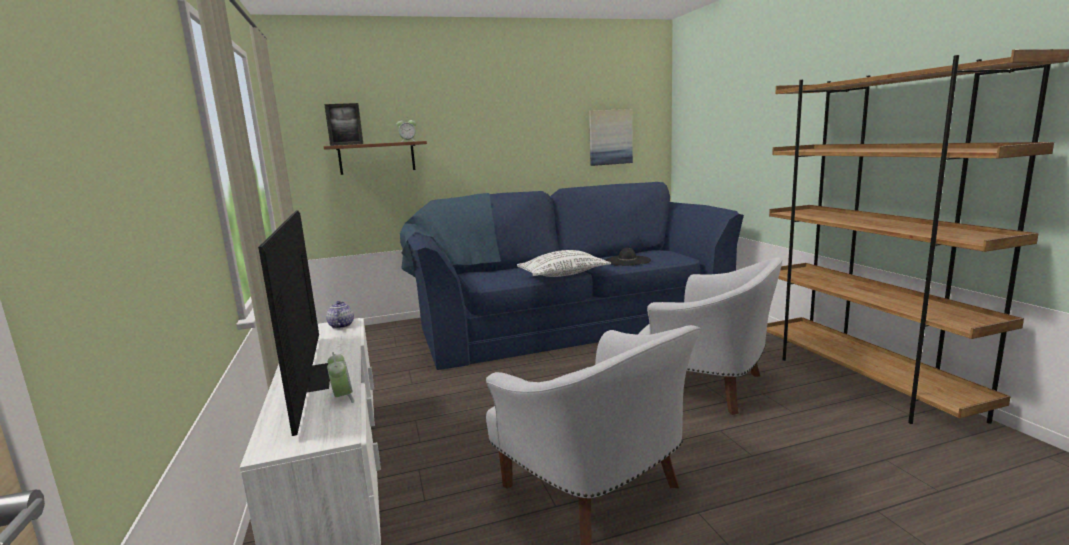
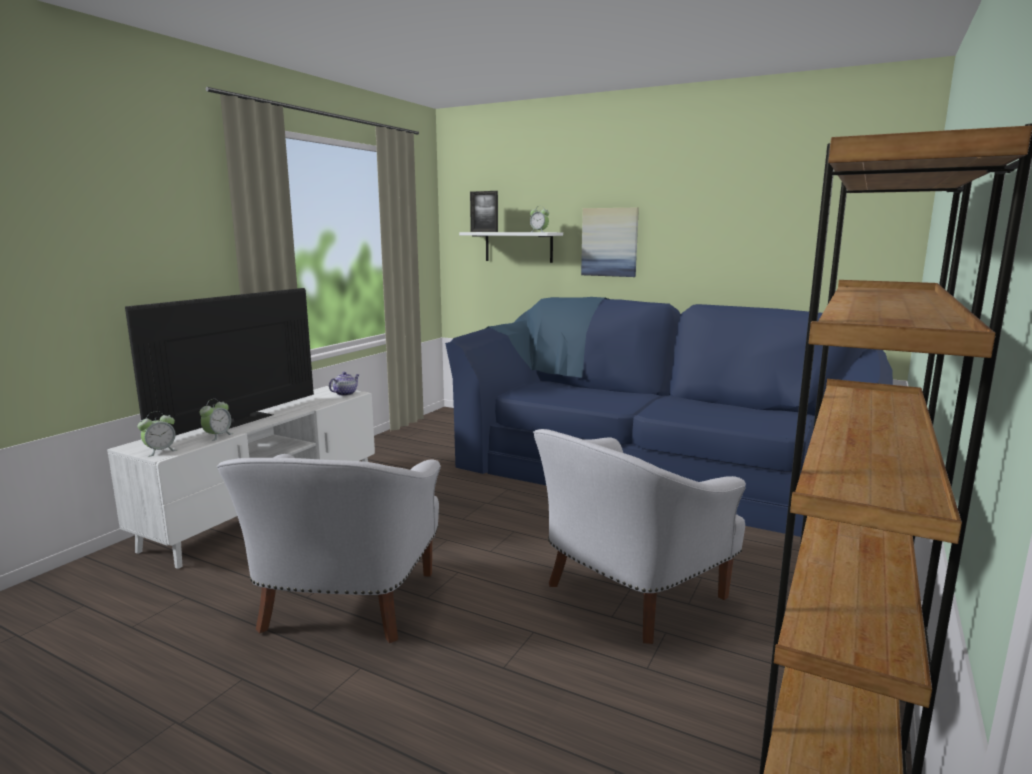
camera: 45 degrees right, 0 degrees up
(328, 434) = (160, 451): none -> alarm clock
(377, 158) = (518, 247): brown shelf -> white shelf
(563, 275) = (604, 407): white pillow -> none
(610, 137) = (808, 241): picture -> picture (609, 242)
(627, 261) = (714, 413): black hat -> none
(709, 386) = (628, 594): white armchair -> white armchair turned 60 degrees clockwise

